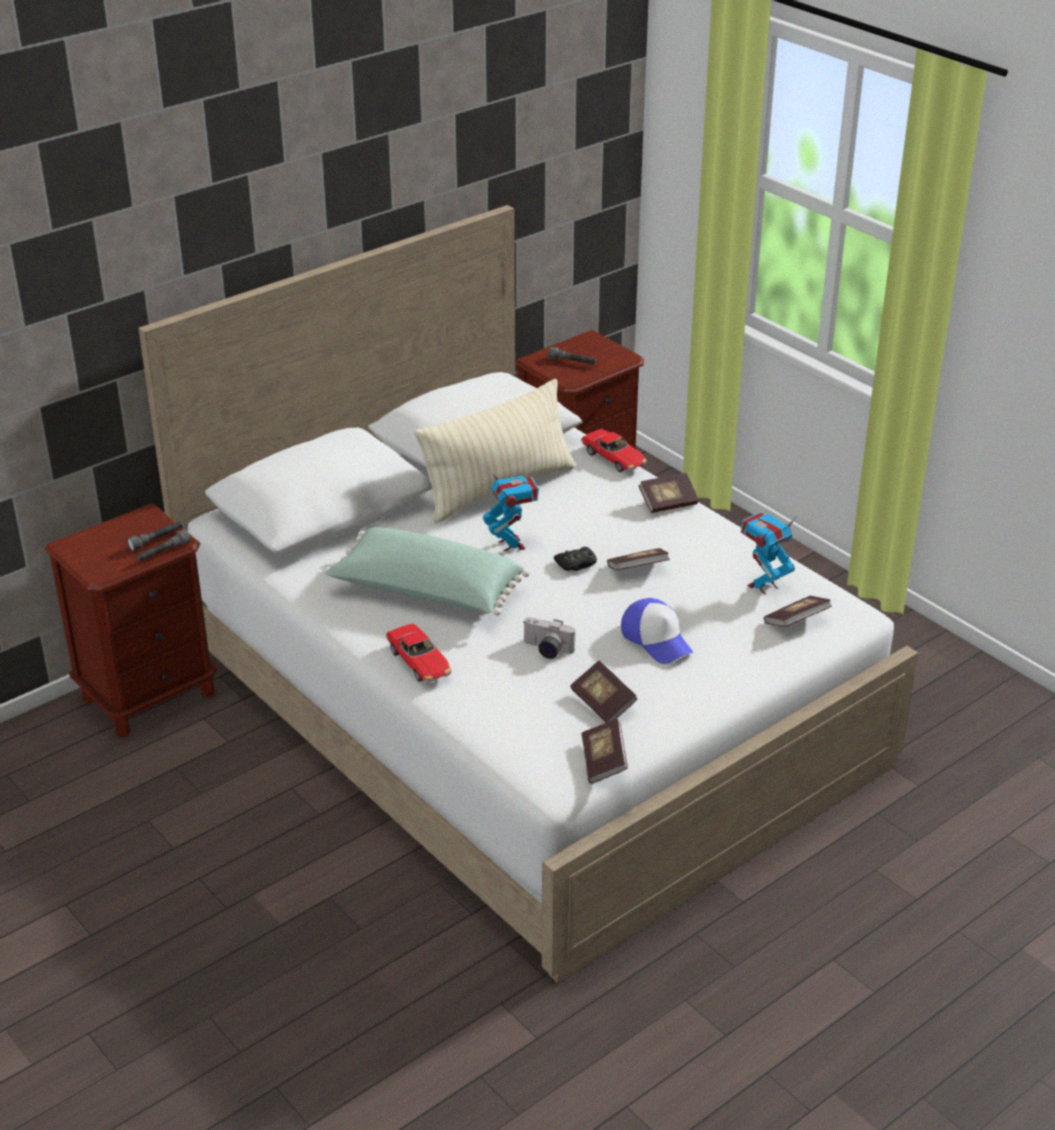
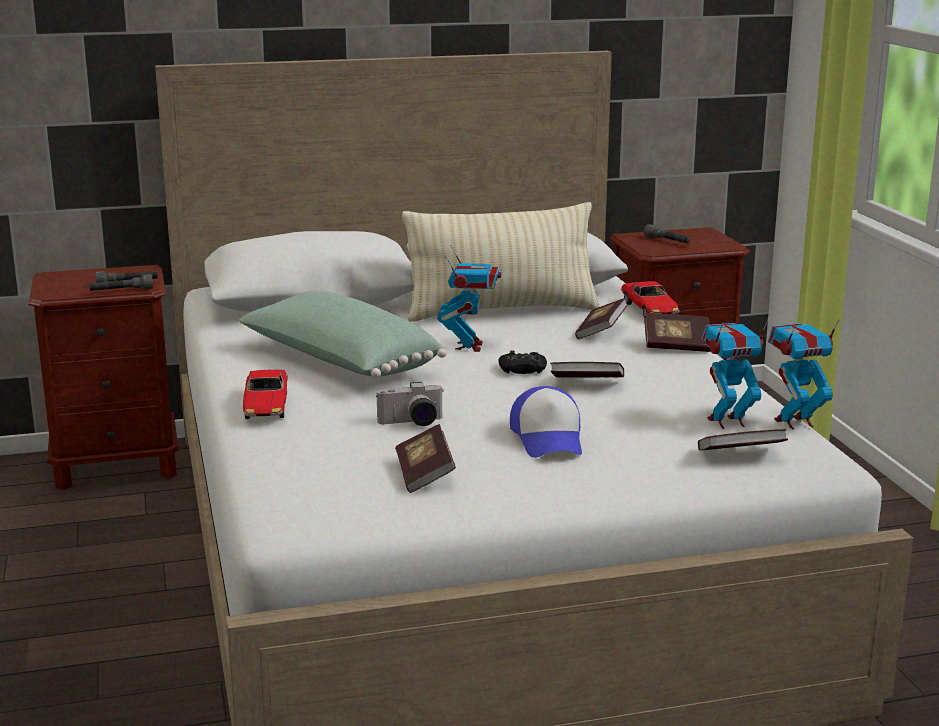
camera: 25 degrees right, 15 degrees down
(546, 650) = (412, 423): camera -> camera turned 60 degrees counterclockwise
(603, 762) = (366, 521): book -> book (601, 332)
(807, 574) = (794, 422): none -> toy robot

